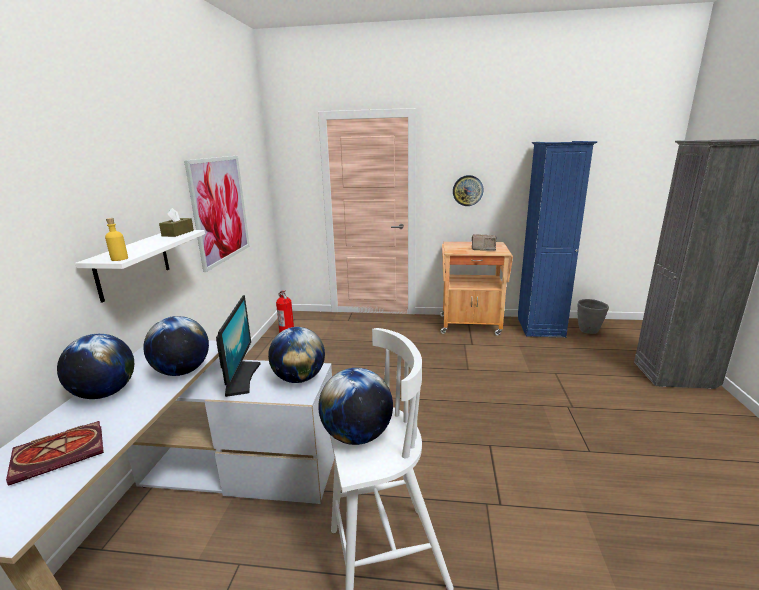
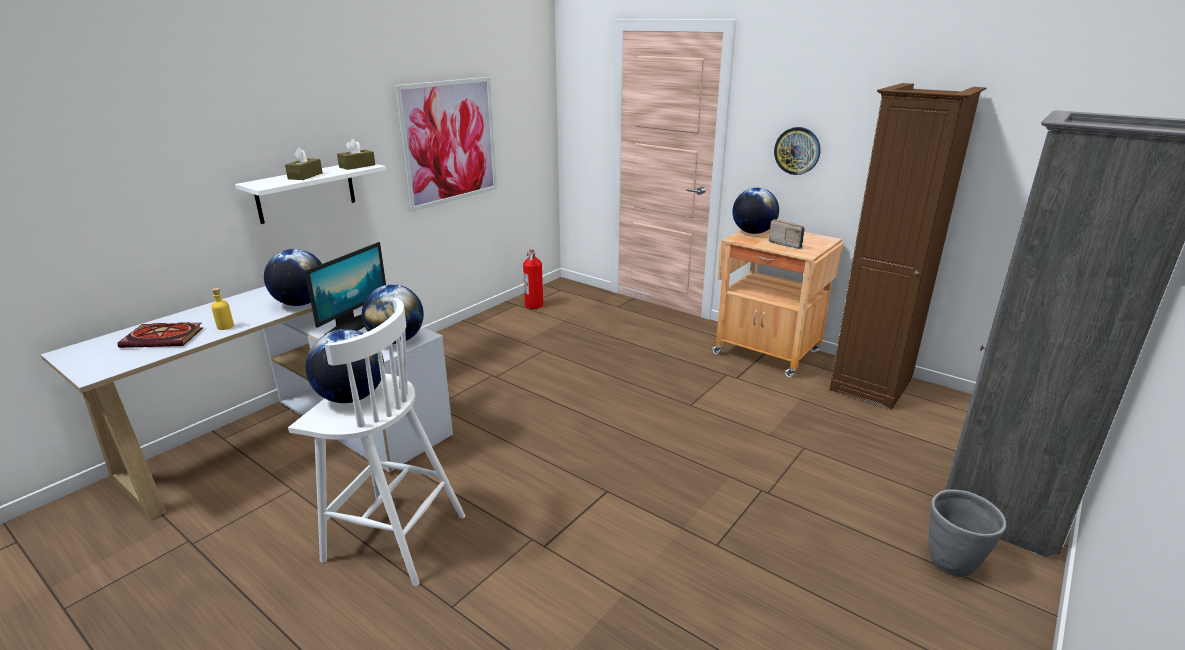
camera: 30 degrees right, 5 degrees up
(105, 393) = (234, 305): globe -> globe (753, 232)
(119, 259) = (264, 186): yellow bottle -> yellow bottle (225, 326)
(144, 246) = (305, 176): none -> brown tissue box
(541, 327) = (871, 385): blue cabinet -> brown cabinet
(588, 331) = (945, 412): grey planter -> grey planter (952, 564)

